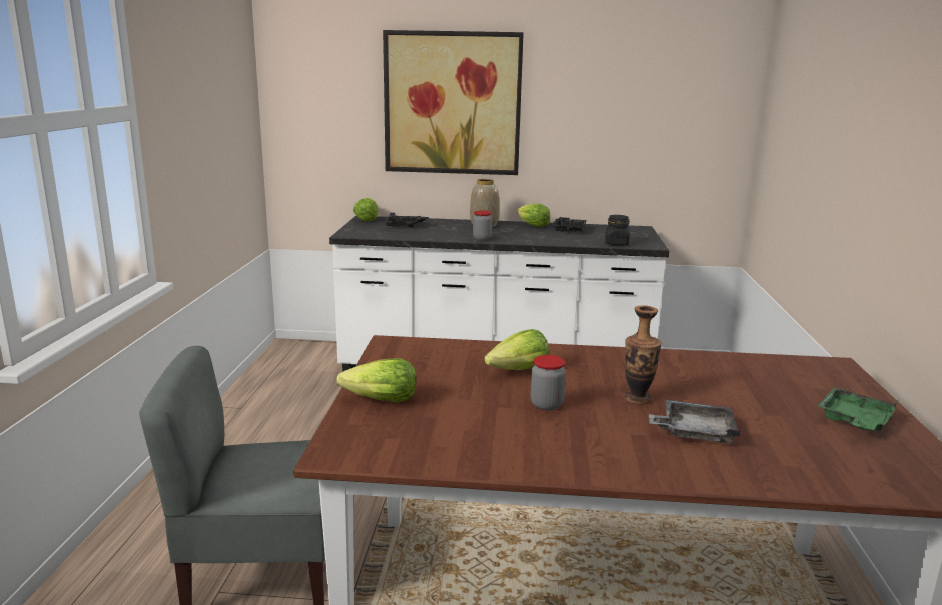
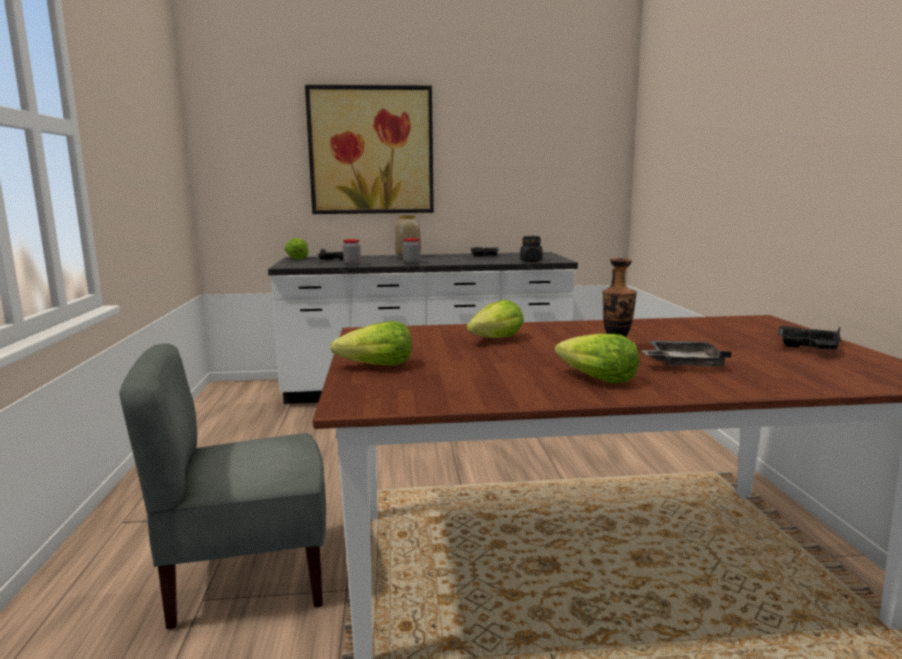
camera: 10 degrees left, 5 degrees down
(532, 225) = (450, 255): lettuce -> lettuce (596, 379)
(546, 404) = (538, 357): jar -> jar (352, 265)
(854, 421) = (808, 348): green tray -> black tray

